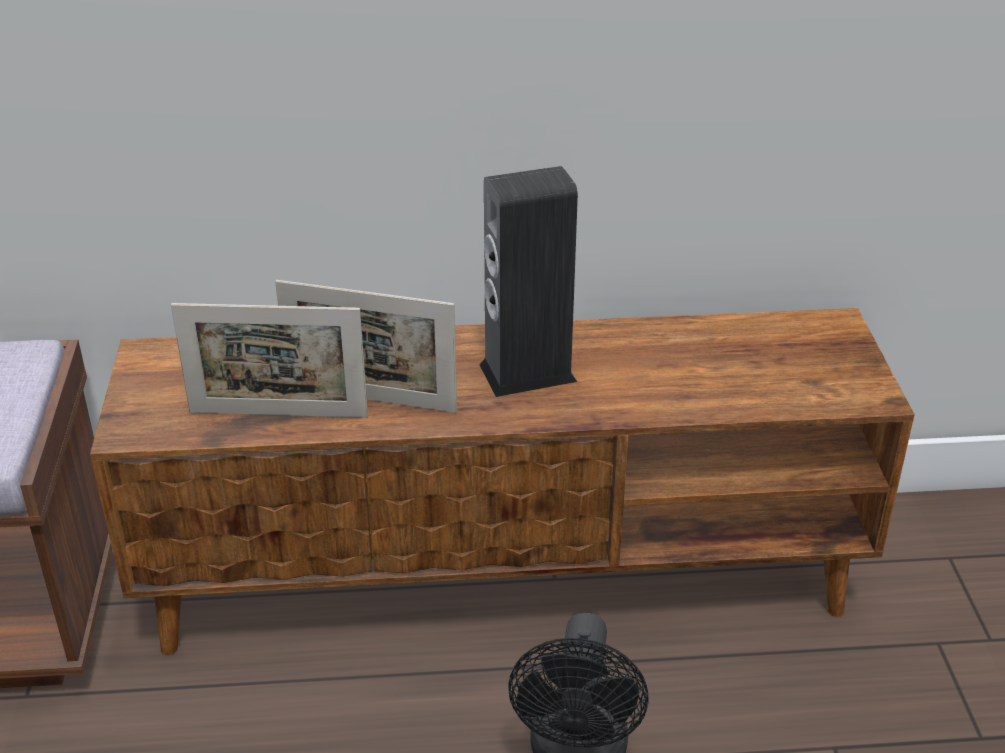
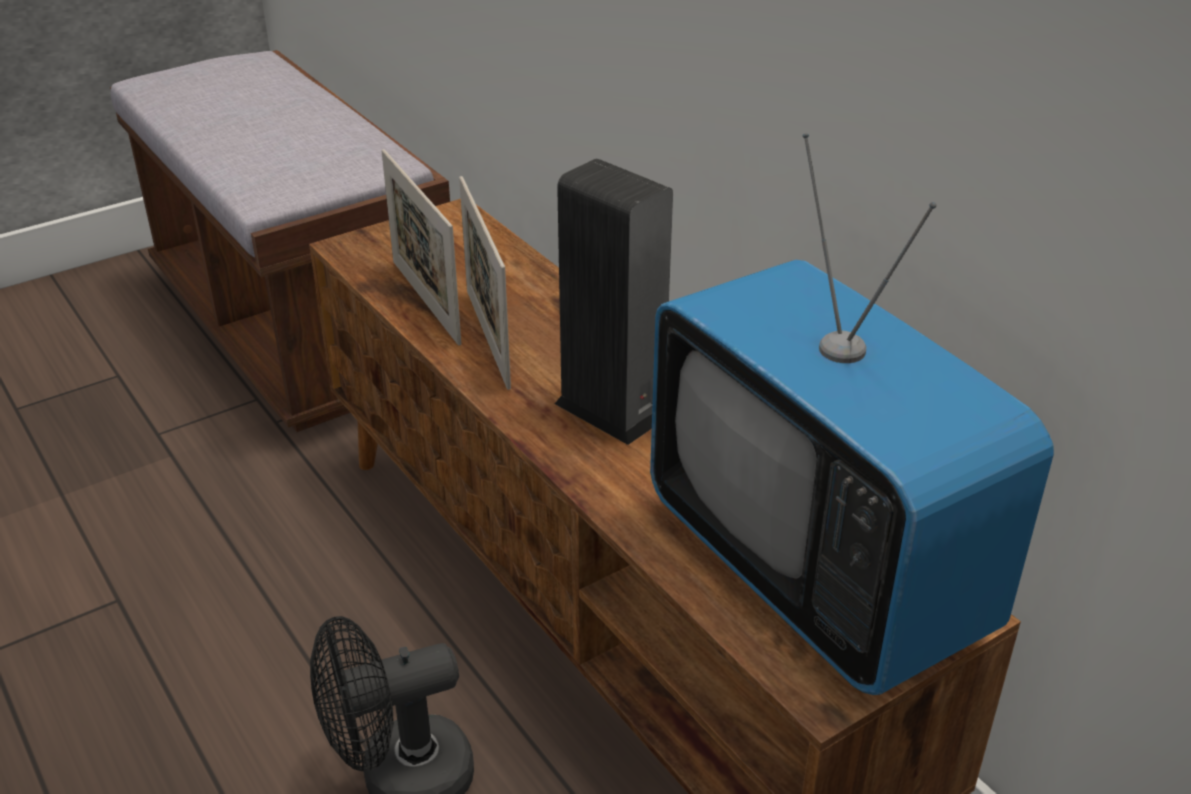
camera: 60 degrees right, 0 degrees up
(768, 357) = (815, 570): none -> television

